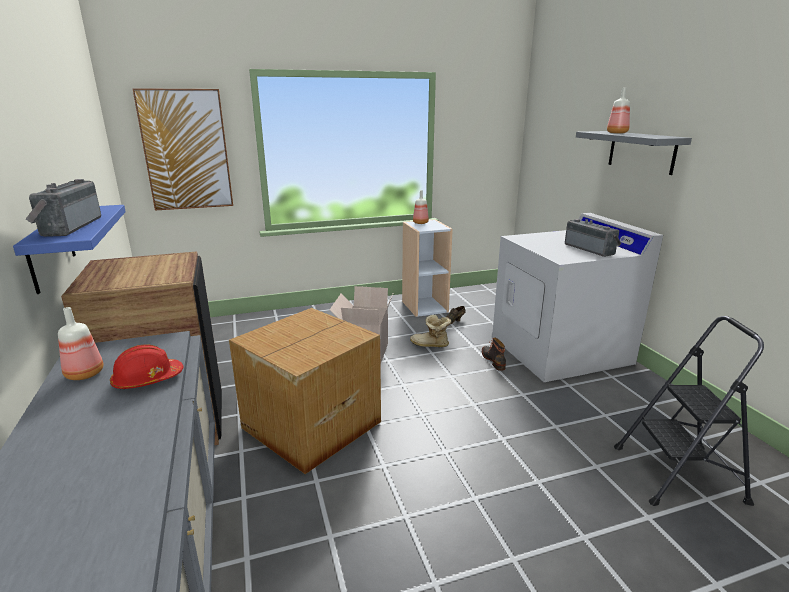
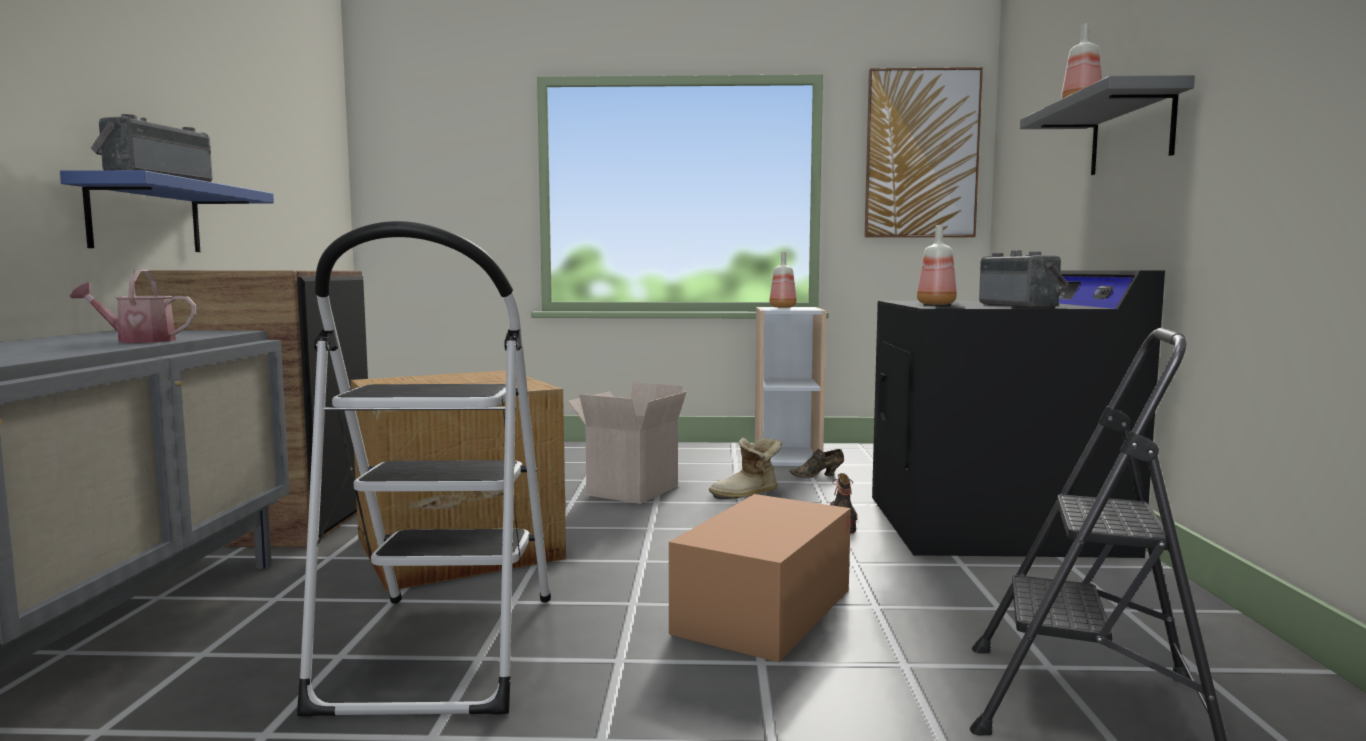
camera: 20 degrees right, 15 degrees down
(83, 374) = (85, 337): bottle -> bottle (934, 304)
(147, 380) = (138, 341): red hard hat -> watering can
(186, 150) = (443, 187): picture -> picture (921, 154)
(381, 519) = (437, 653): none -> step ladder
(430, 345) = (747, 495): boot -> boot turned 60 degrees counterclockwise
(511, 441) = (765, 610): none -> cardboard box
(560, 350) = (992, 524): white washing machine -> black washing machine

